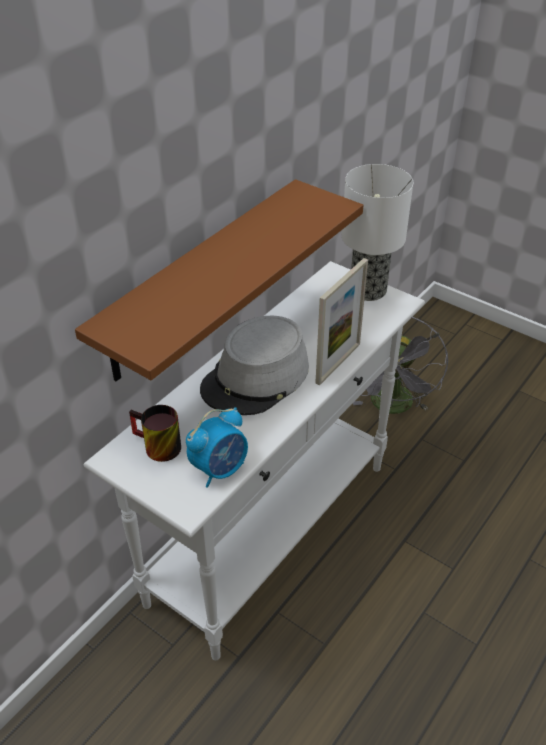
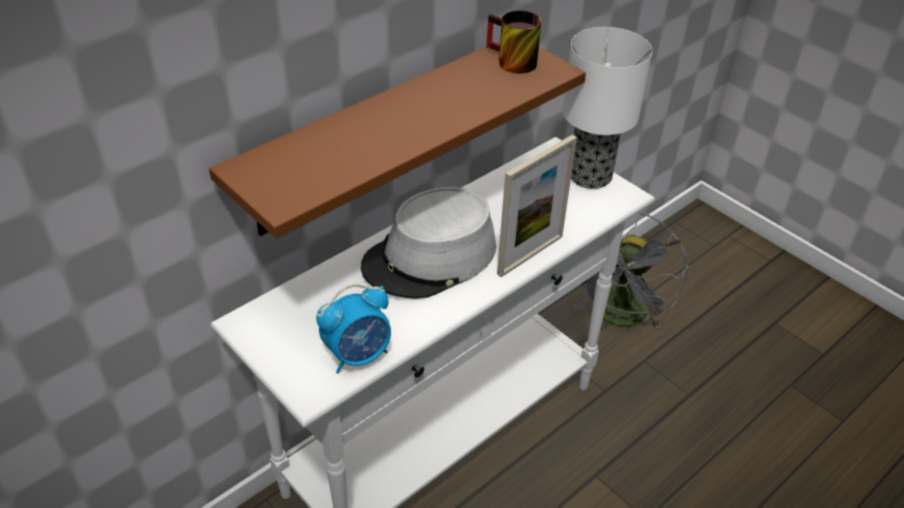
camera: 10 degrees right, 0 degrees up
(155, 447) = (294, 318): mug -> mug (509, 62)

